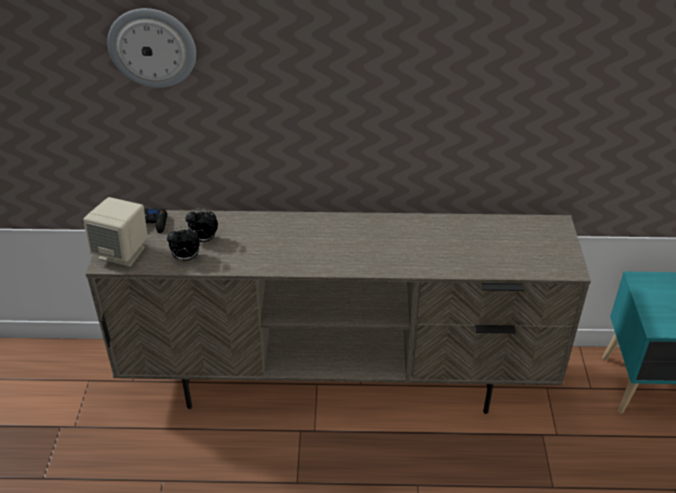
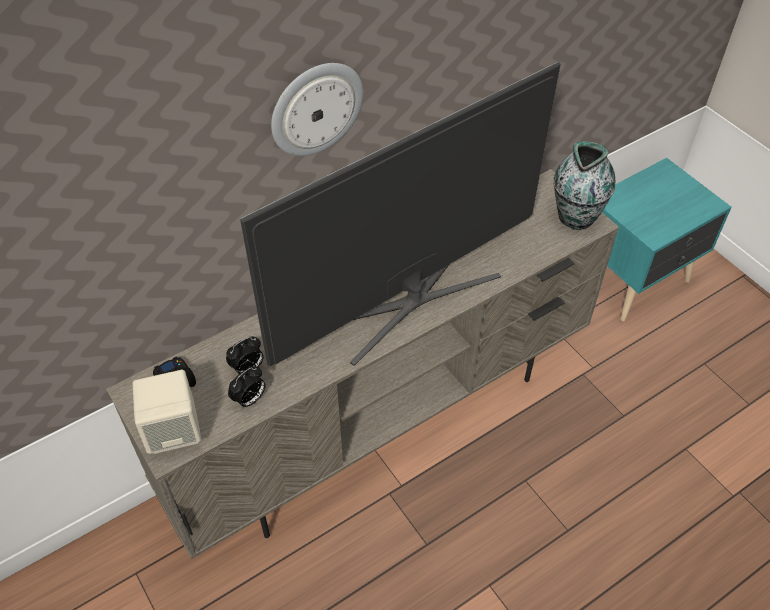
camera: 35 degrees left, 10 degrees up
(152, 47) = (131, 186): wall clock -> wall clock (316, 108)
(360, 251) = (410, 299): none -> television
(558, 256) = (576, 216): none -> vase

